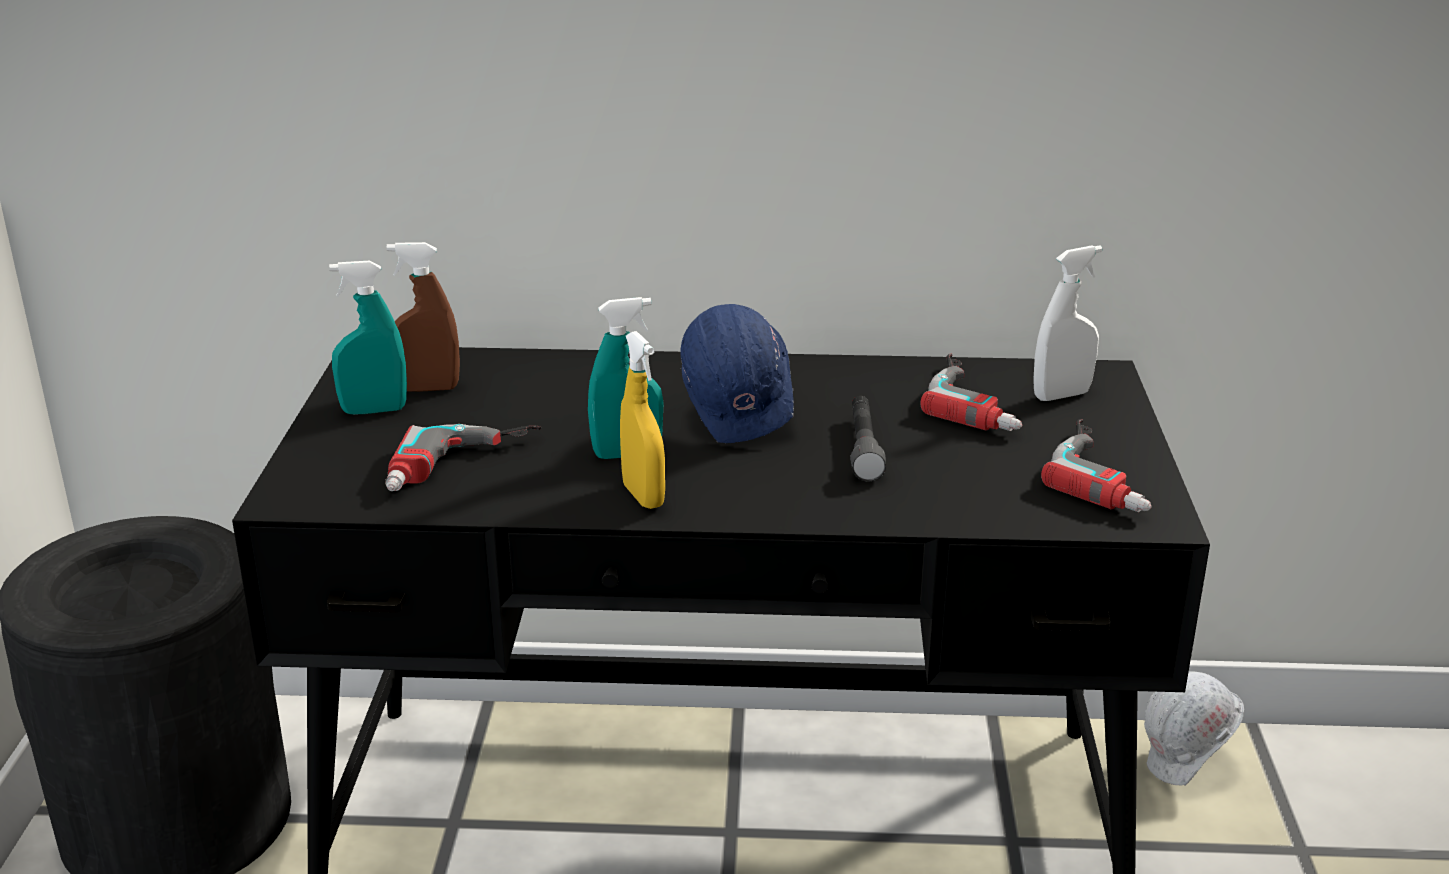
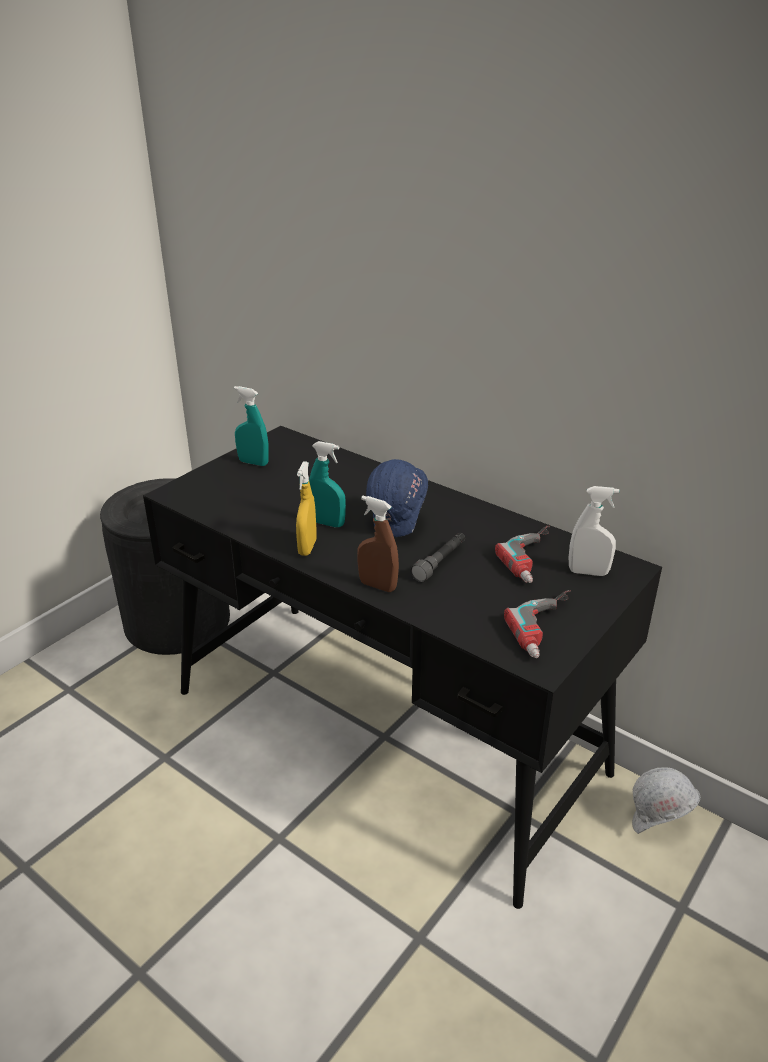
camera: 35 degrees right, 5 degrees up
(427, 388) = (287, 459): brown spray bottle -> brown spray bottle (377, 586)
(463, 468) = (253, 504): power drill -> none

